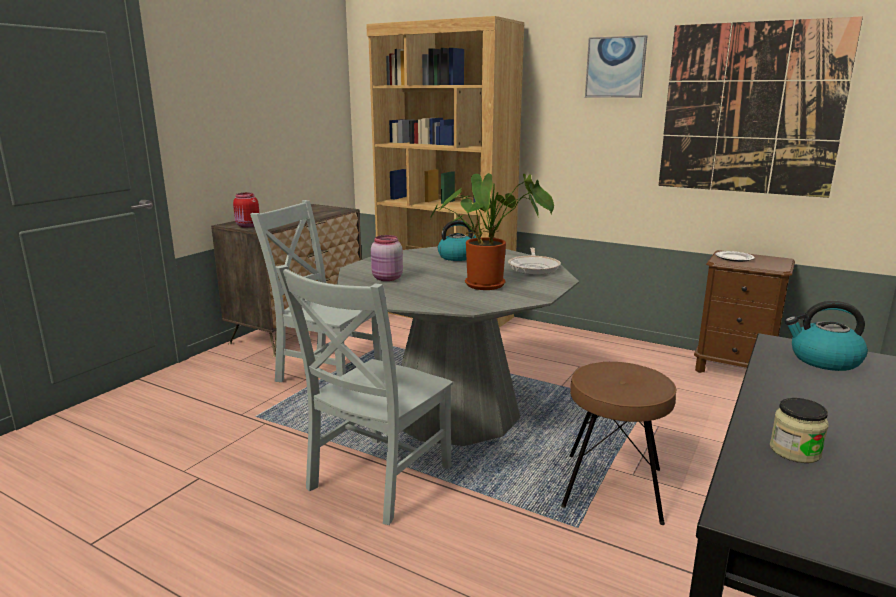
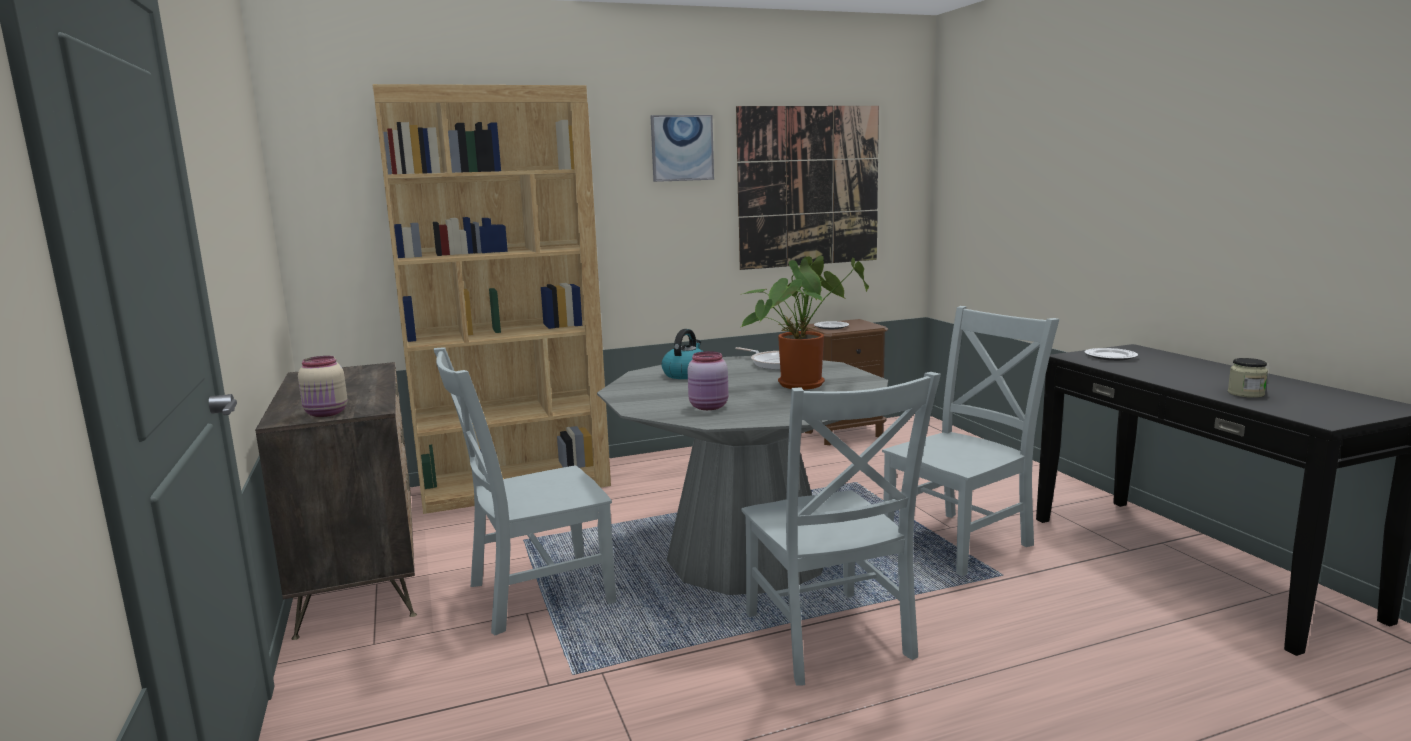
camera: 50 degrees left, 5 degrees down
(247, 226) = (327, 413): red jar -> beige jar
(613, 488) = (961, 541): brown stool -> grey chair
(823, 360) = (1111, 357): kettle -> plate

